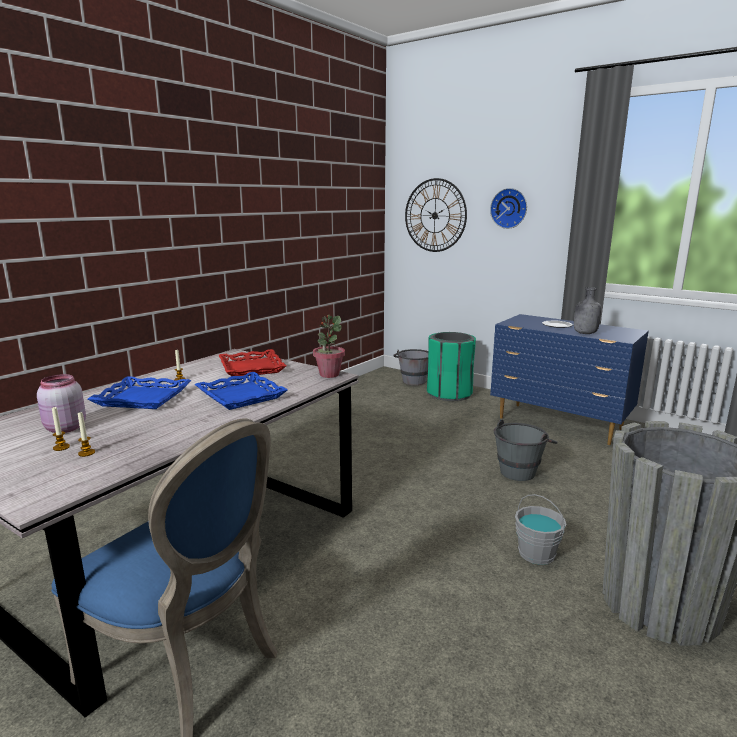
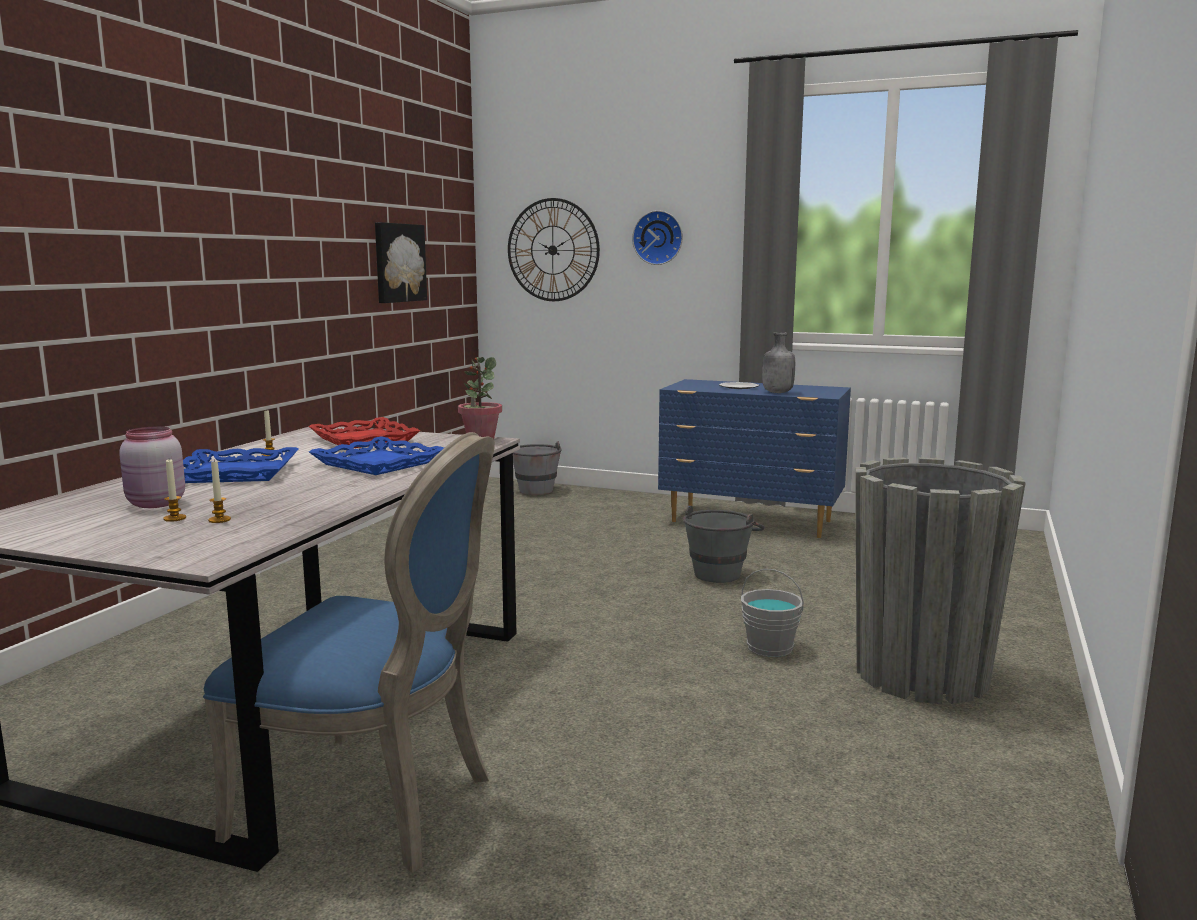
camera: 15 degrees left, 5 degrees down
(323, 226) = (398, 263): none -> picture
(449, 393) = (592, 501): green trash can -> none

